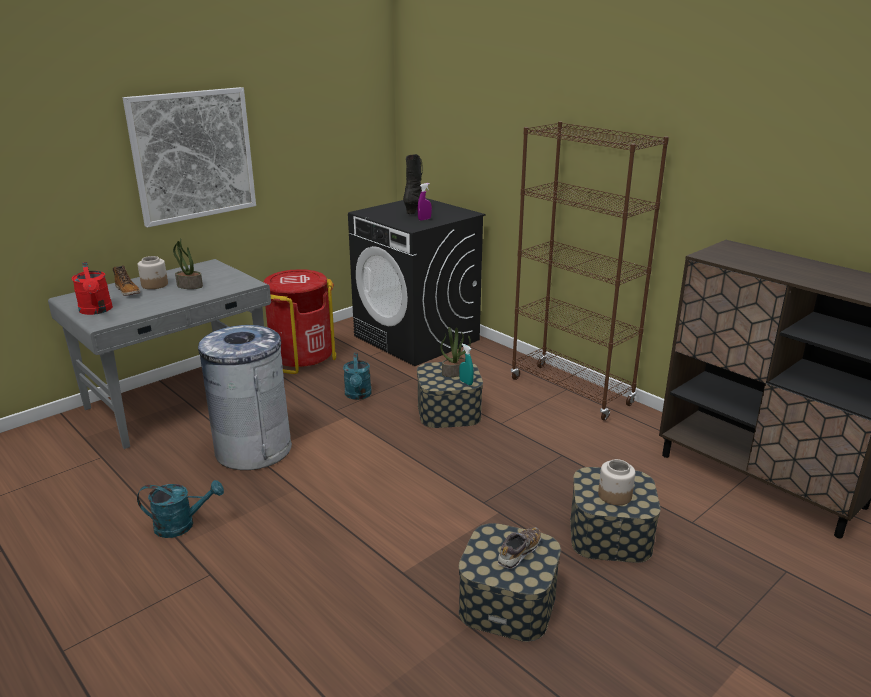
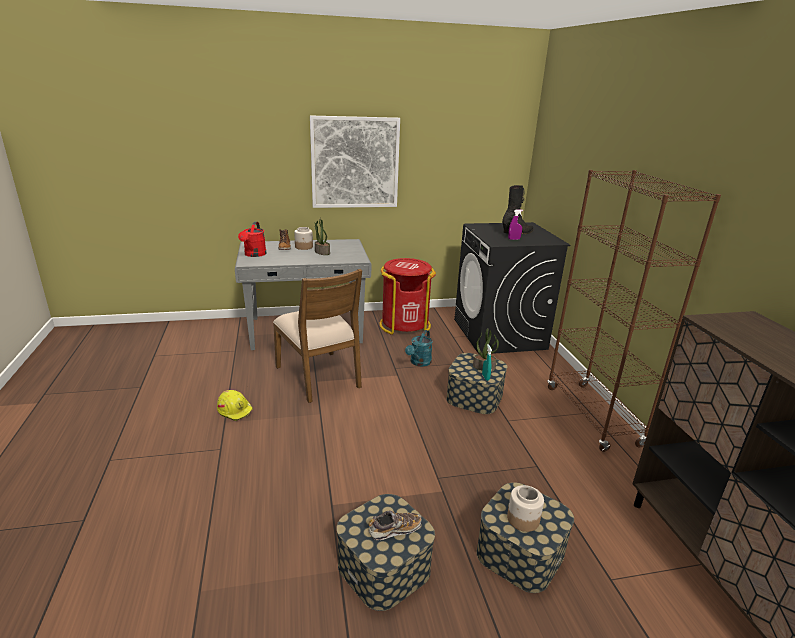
camera: 30 degrees right, 0 degrees up
(182, 525) = (235, 410): turquoise watering can -> yellow hard hat
(253, 449) = (319, 376): grey trash can -> brown chair

